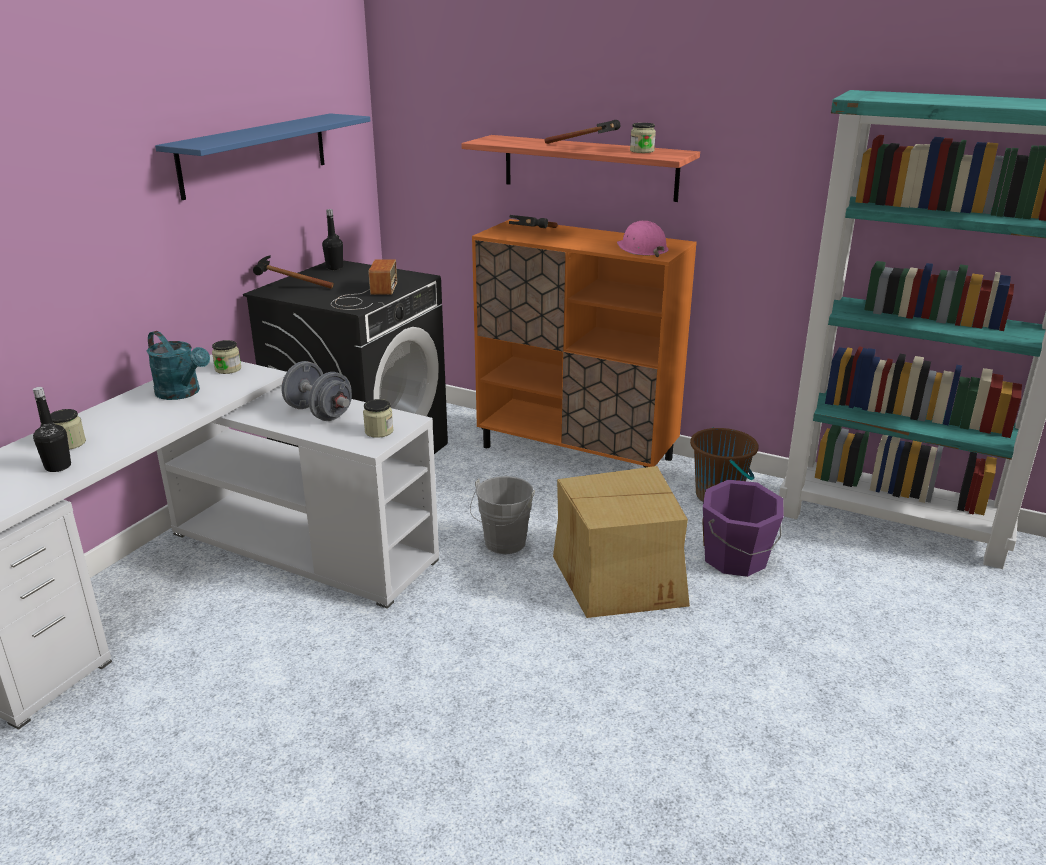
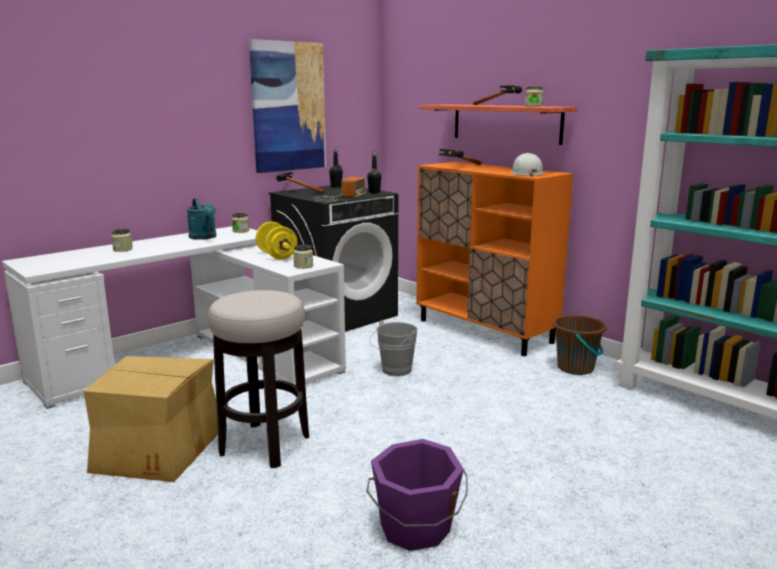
camera: 20 degrees right, 10 degrees down
(58, 467) = (106, 257): black bottle -> black bottle (374, 192)
(255, 154) = (288, 107): blue shelf -> picture
(319, 413) = (277, 255): grey dumbbell -> yellow dumbbell
(409, 715) = (264, 445): none -> stool
(621, 577) = (465, 400): cardboard box -> cardboard box (157, 449)
(642, 249) = (526, 173): pink hard hat -> white hard hat
(736, 558) = (562, 404): purple bucket -> purple bucket (415, 528)

